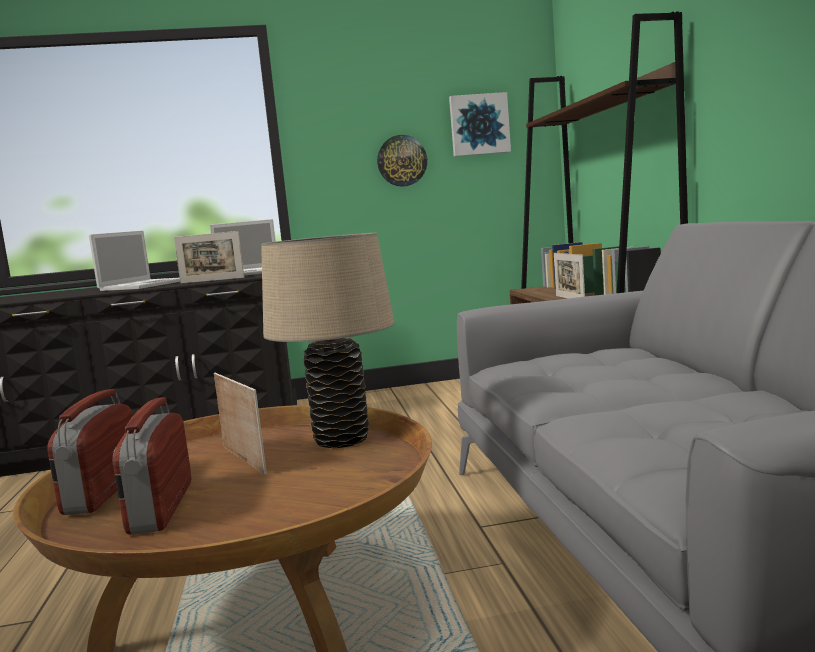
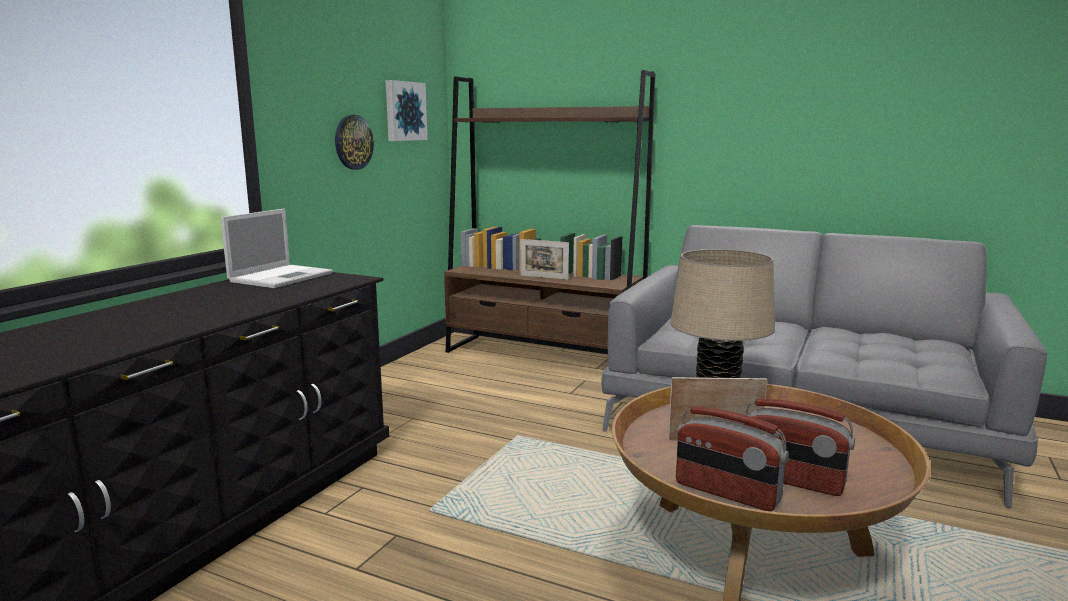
camera: 55 degrees left, 5 degrees up
(145, 285) = (207, 306): laptop -> none
(212, 280) = (308, 291): picture frame -> none

